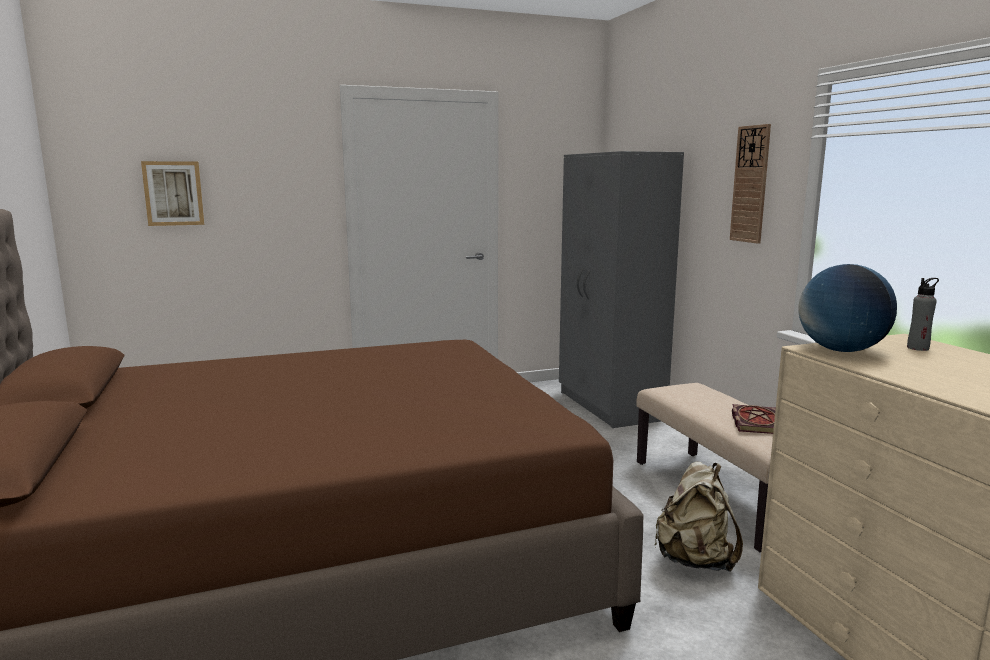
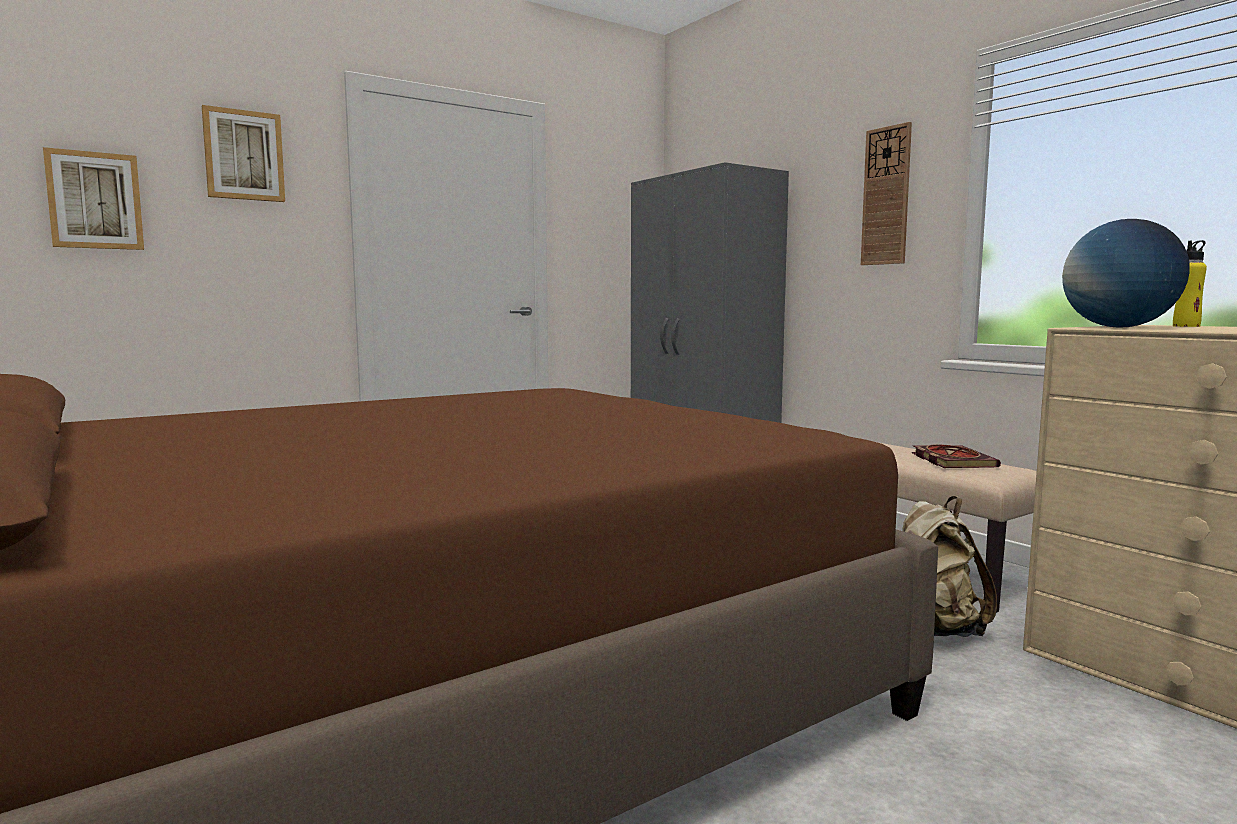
camera: 15 degrees left, 5 degrees down
(269, 154) = (244, 155): none -> picture
(918, 348) = (1186, 326): grey bottle -> yellow bottle

